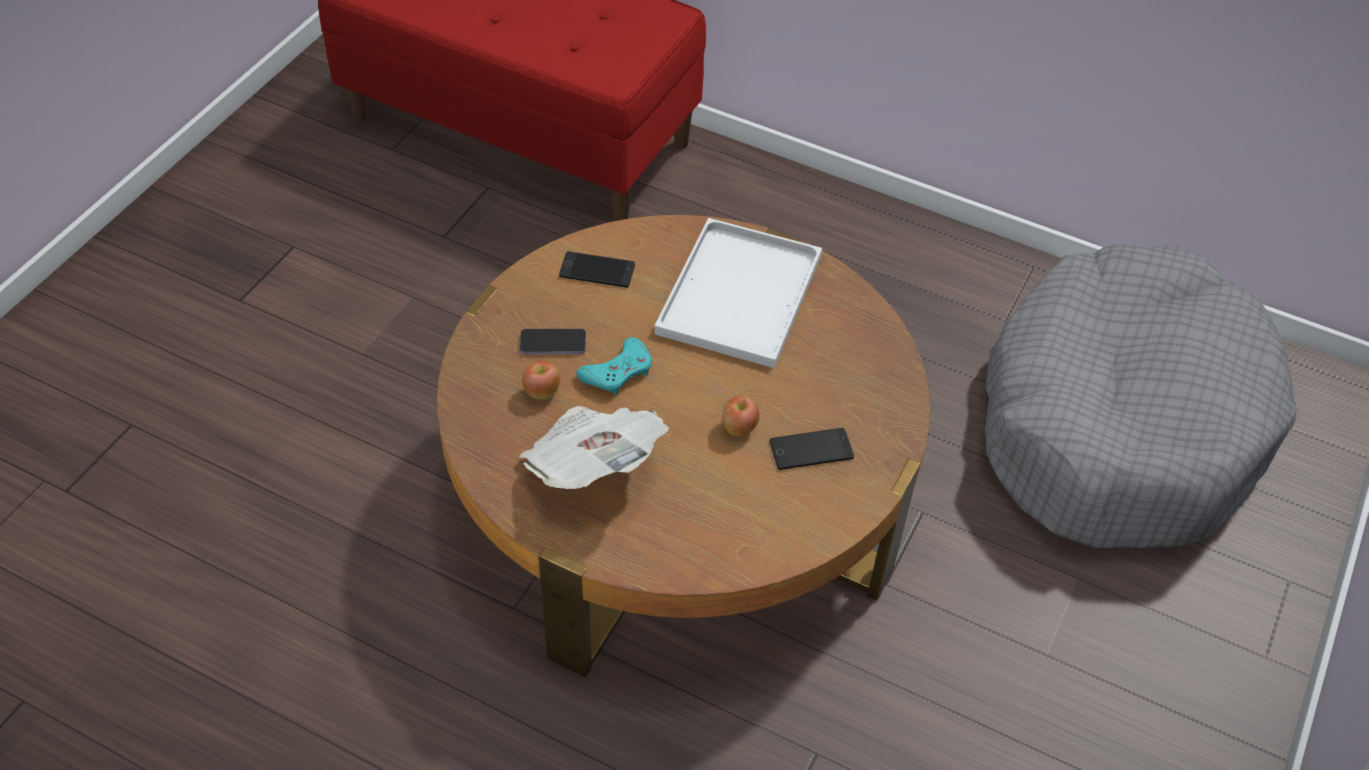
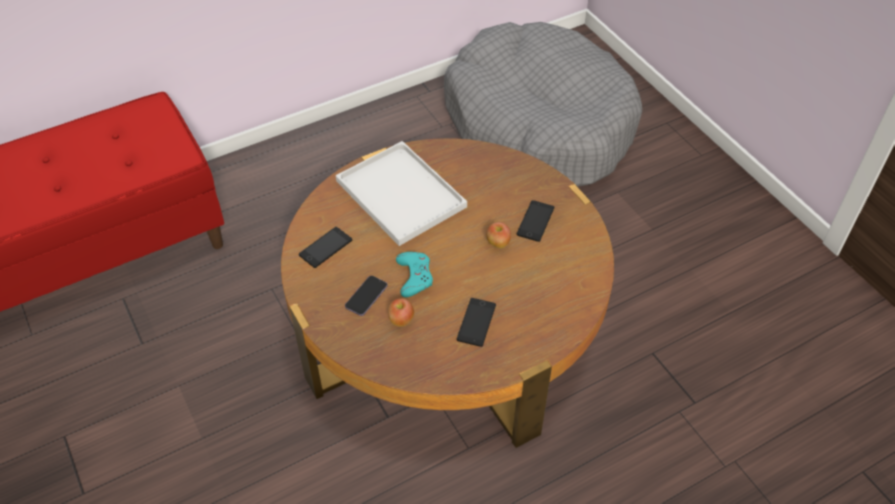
camera: 55 degrees left, 0 degrees up
(593, 466) = (476, 322): newspaper -> phone

